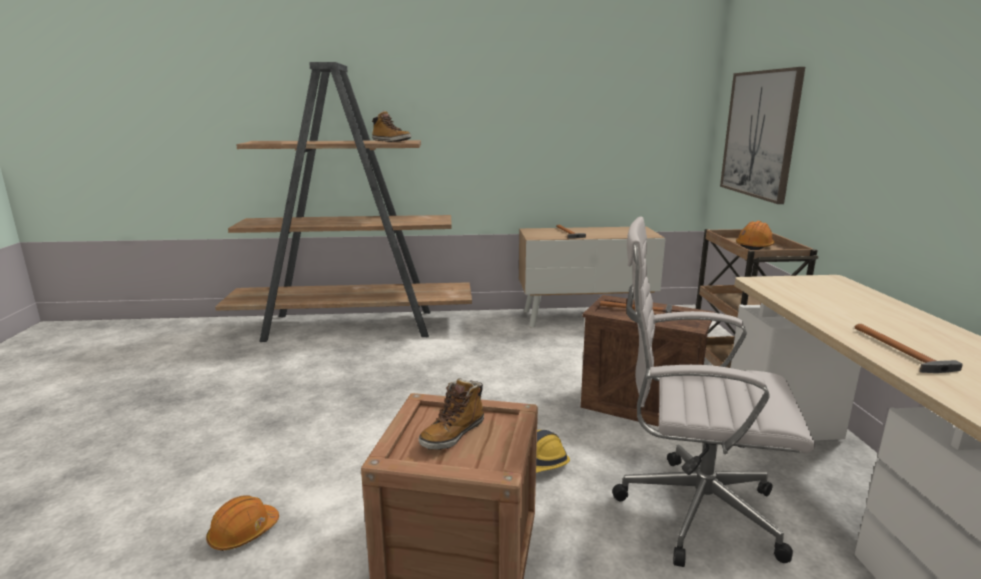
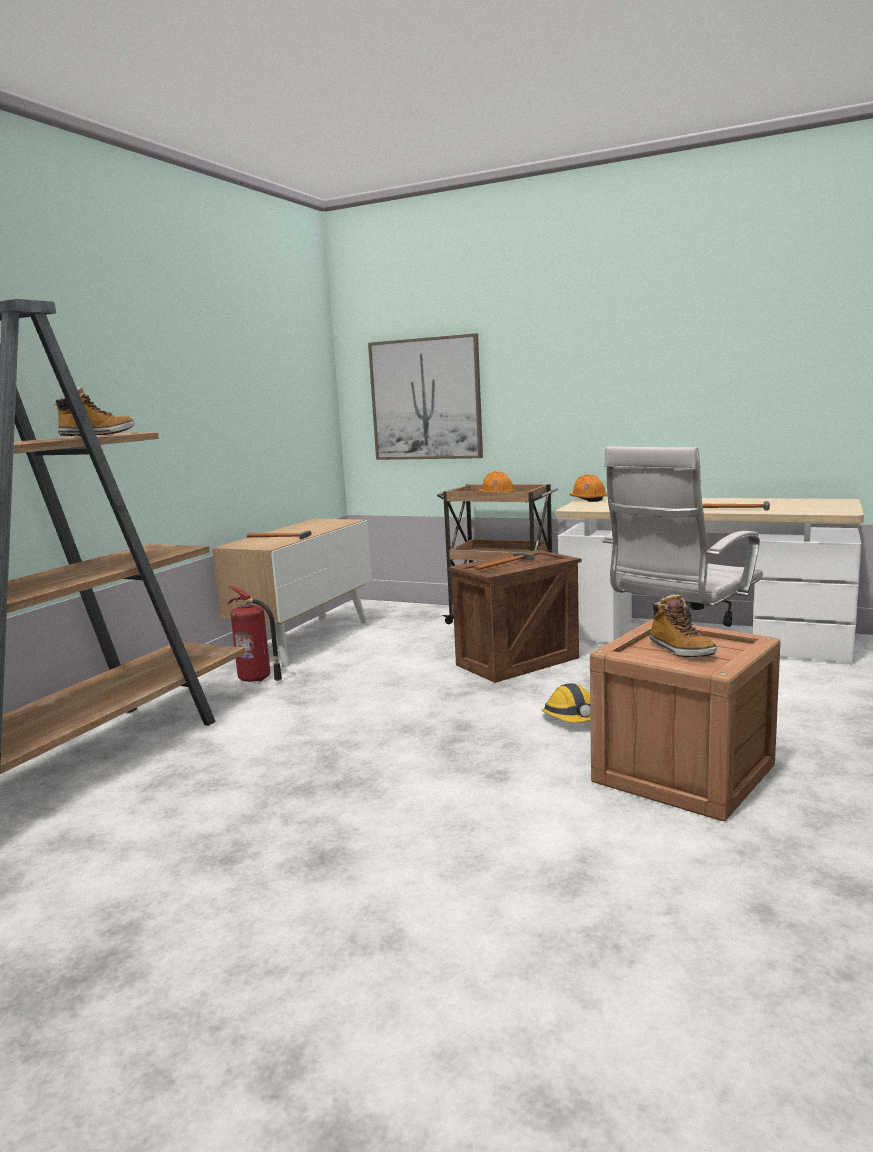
camera: 60 degrees left, 5 degrees down
(243, 533) = (584, 892): orange hard hat -> orange hard hat (587, 499)
(501, 326) = (256, 679): none -> fire extinguisher

